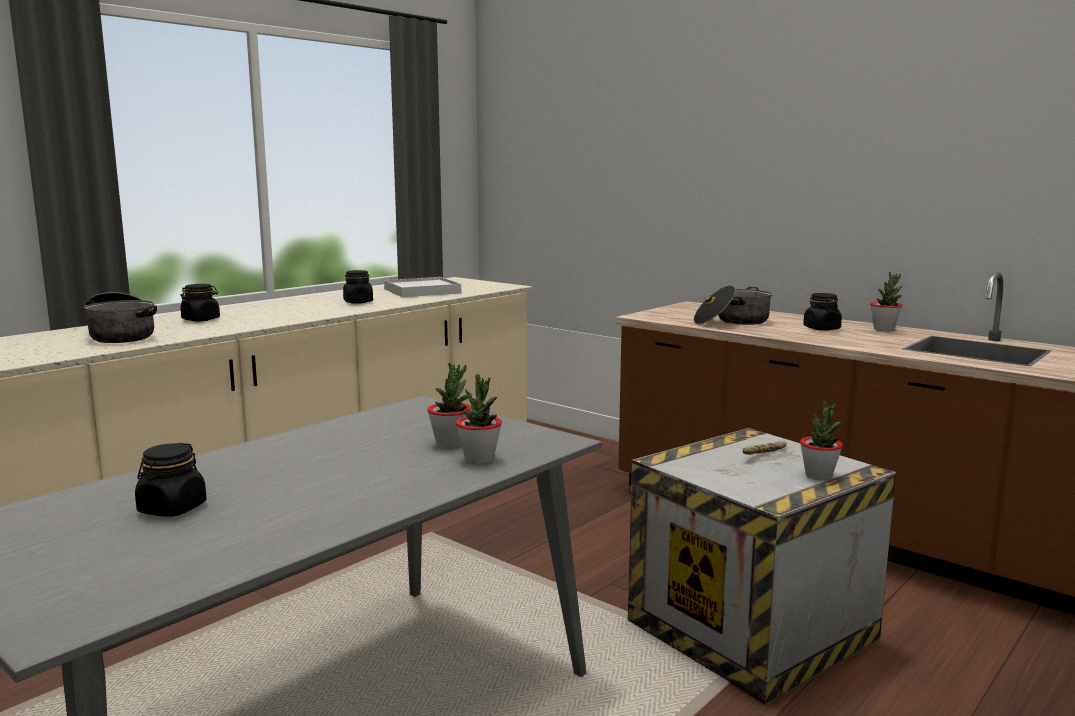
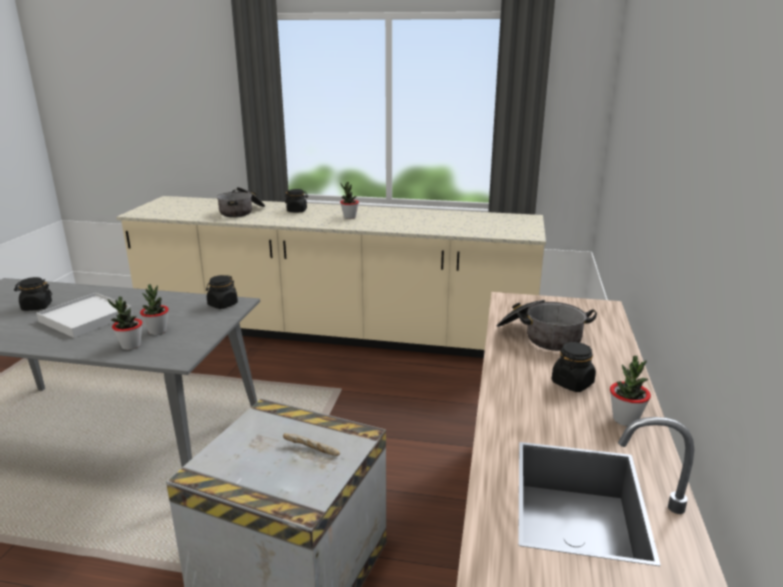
camera: 60 degrees right, 10 degrees up
(358, 302) = (395, 221): black jar -> black jar (222, 304)
(422, 291) = (463, 222): white tray -> white tray (86, 318)
(818, 476) = (271, 486): potted plant -> potted plant (349, 217)

